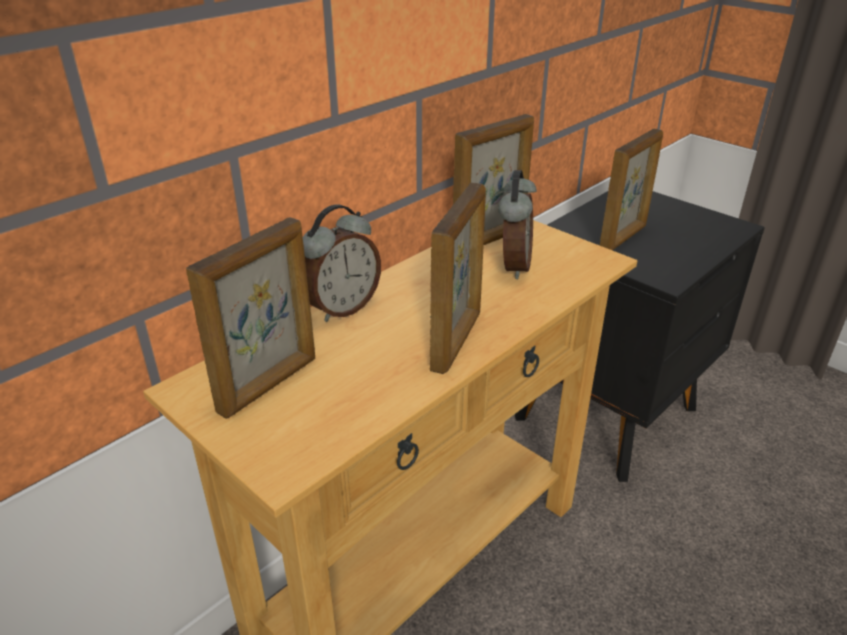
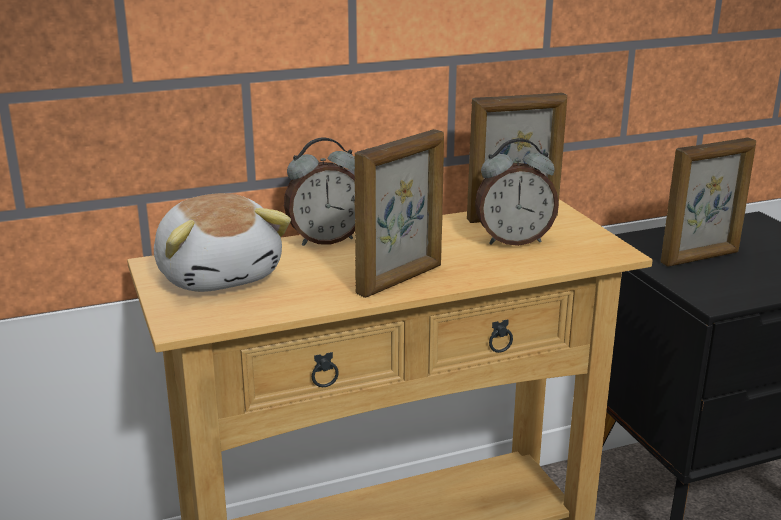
camera: 25 degrees right, 10 degrees down
(270, 385) = (220, 274): picture frame -> plush toy
(513, 266) = (513, 240): alarm clock -> alarm clock turned 45 degrees clockwise

